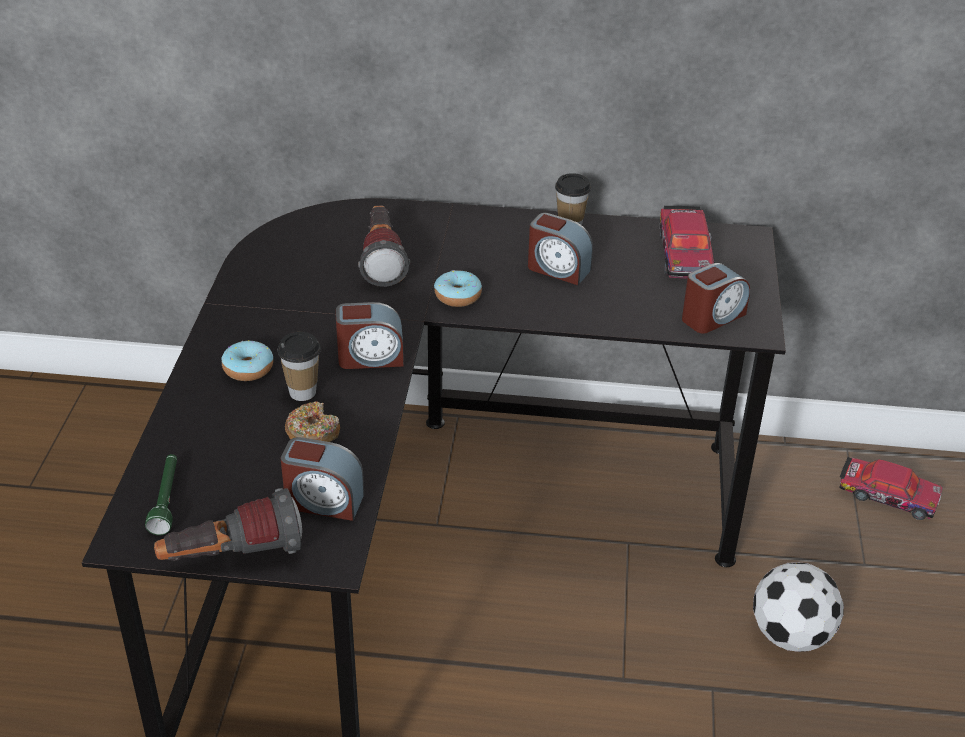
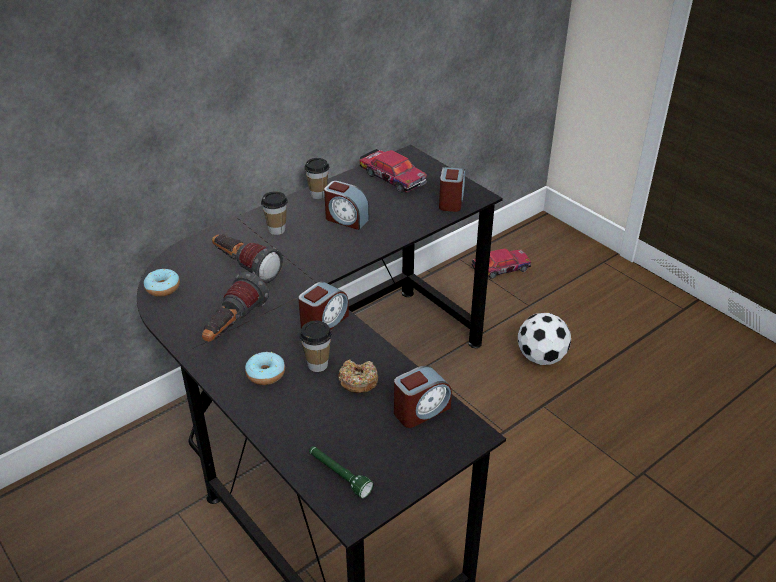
camera: 45 degrees left, 0 degrees up
(232, 557) = (423, 474): flashlight -> flashlight (233, 326)
(457, 296) = (318, 262): donut -> donut (163, 288)
(470, 239) = (277, 230): none -> cup
(558, 269) = (346, 219): alarm clock -> alarm clock turned 45 degrees clockwise

